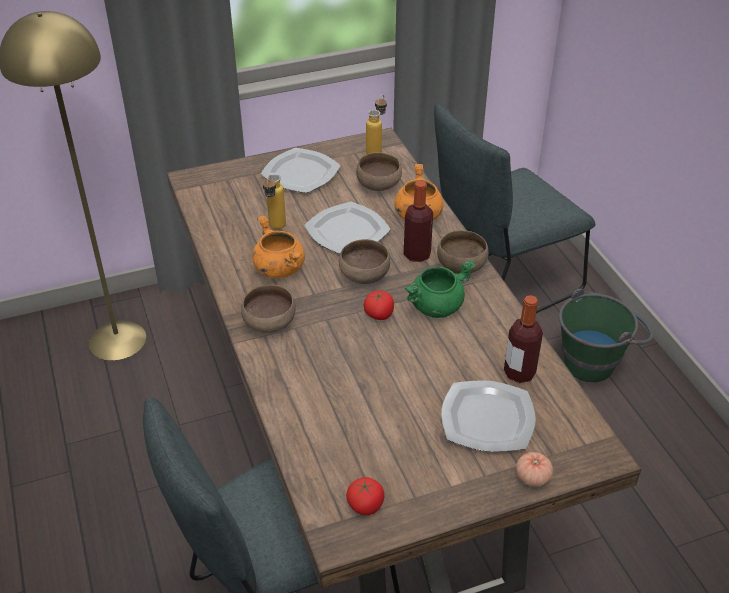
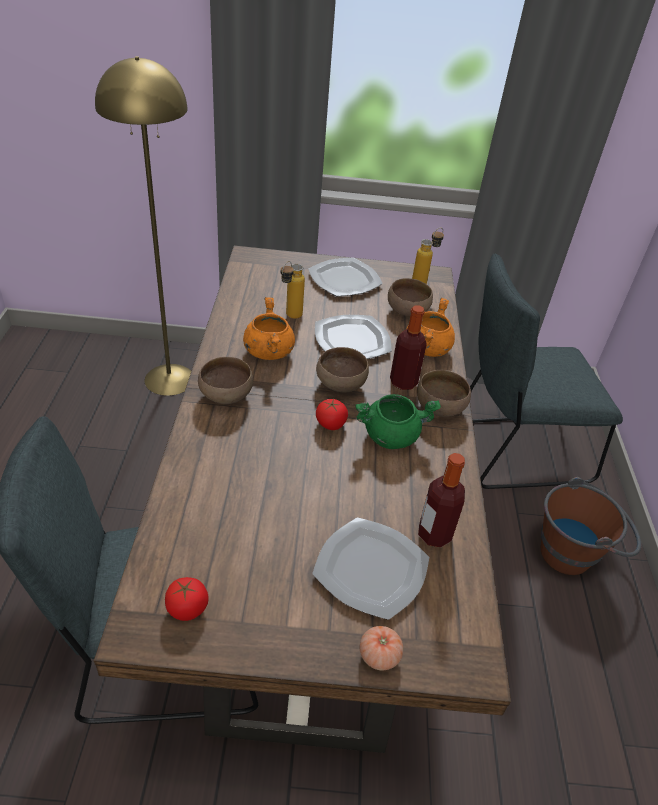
camera: 20 degrees right, 0 degrees up
(597, 360) = (575, 553): green bucket -> brown bucket

